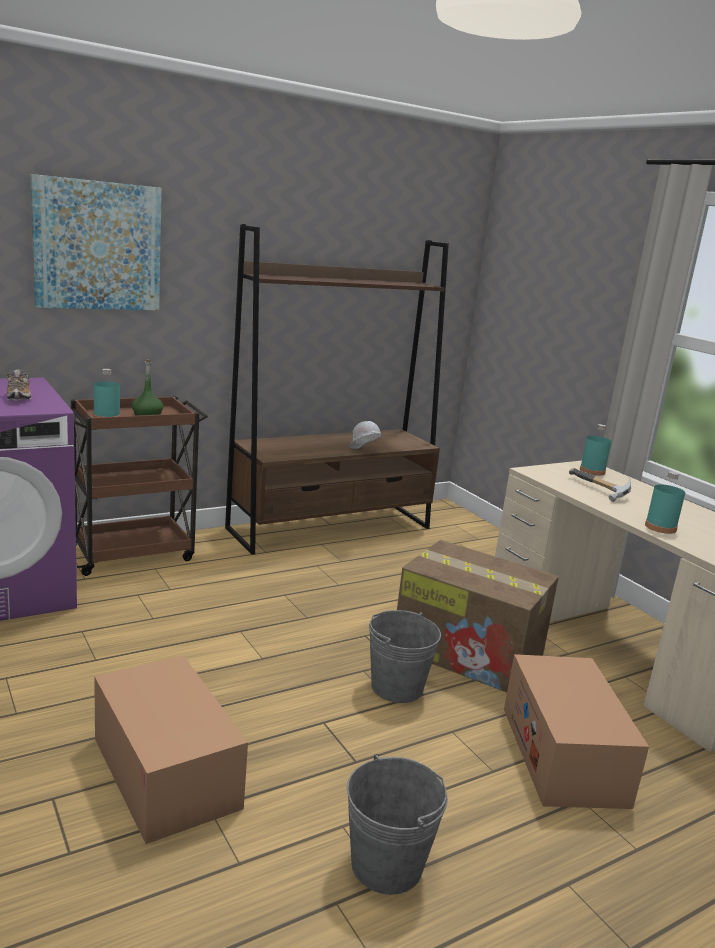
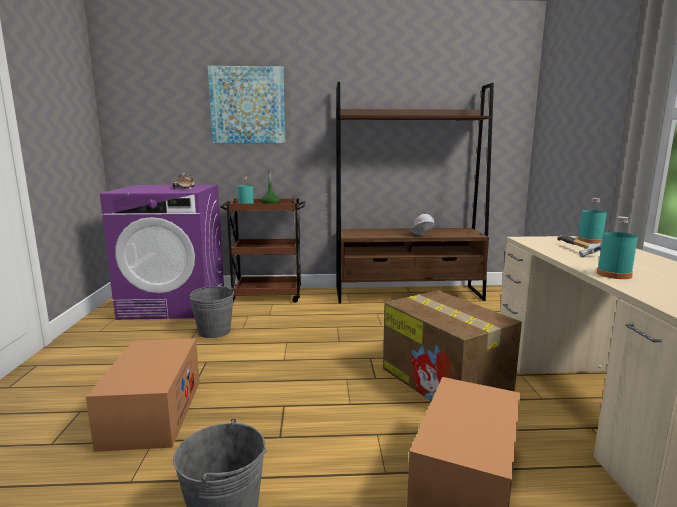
camera: 30 degrees right, 5 degrees down
(397, 687) = (361, 394): grey bucket -> grey bucket (214, 331)

